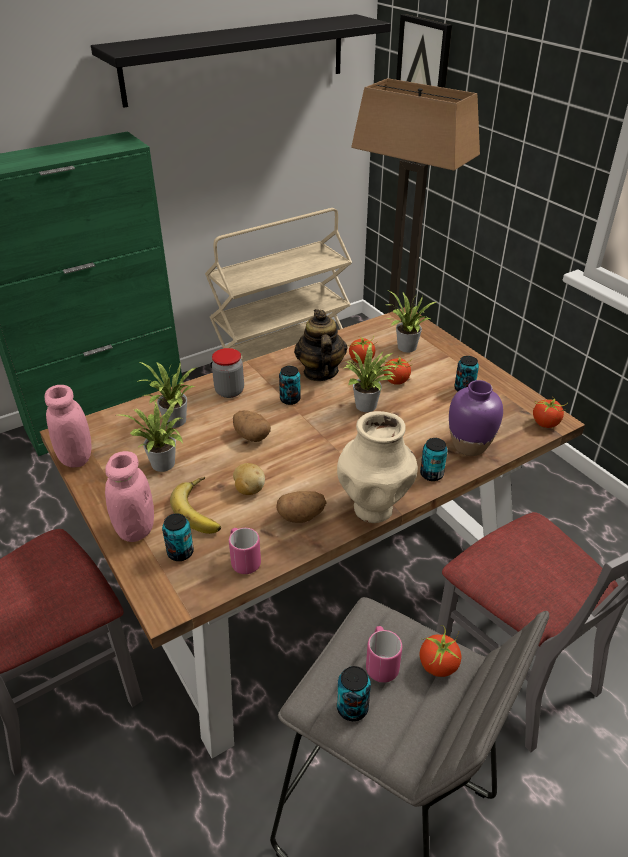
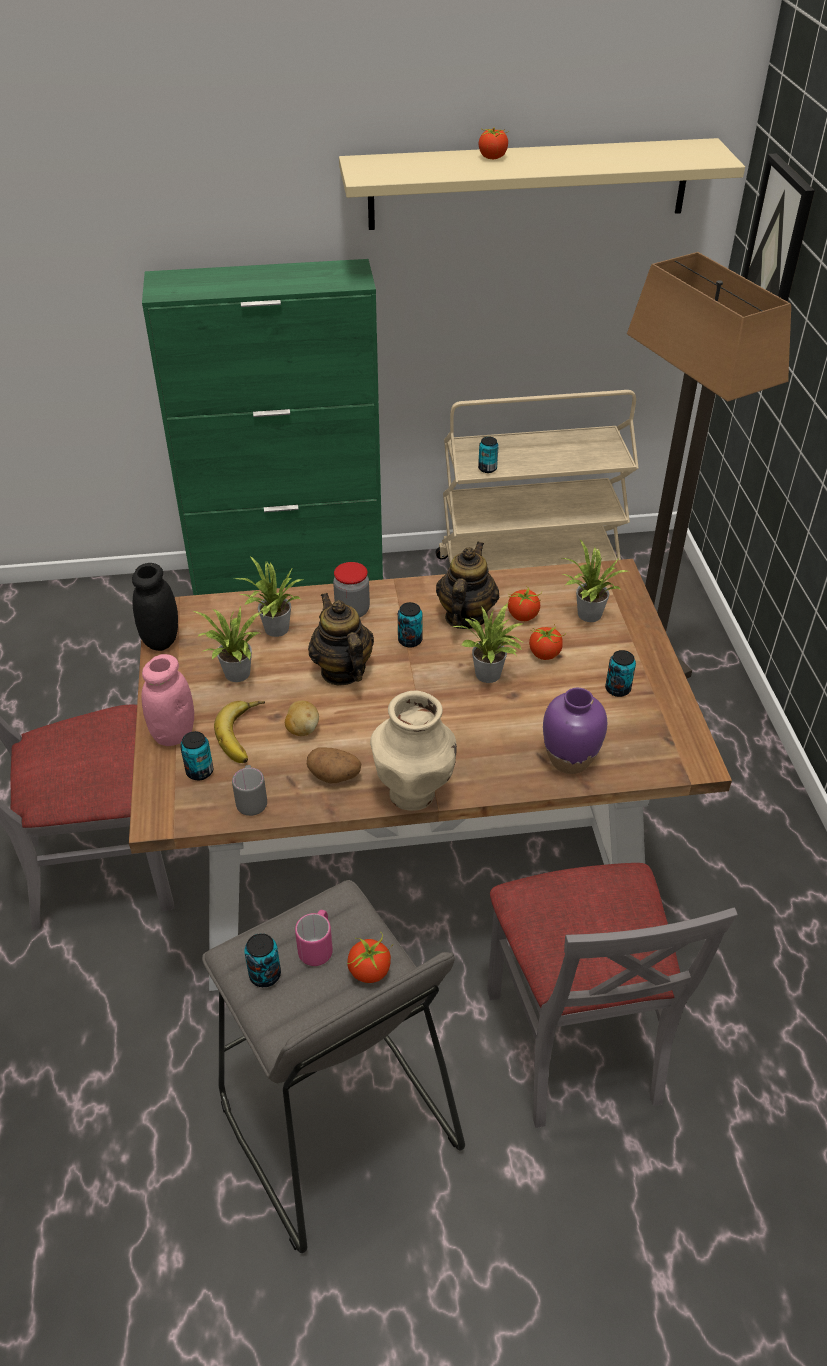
camera: 25 degrees right, 5 degrees up
(76, 458) = (161, 640): pink jar -> black jar
(236, 59) = (529, 184): black shelf -> beige shelf
(243, 560) = (251, 800): pink mug -> grey mug
(251, 436) = (342, 671): potato -> teapot
(431, 474) = (501, 778): can -> can (487, 468)
(545, 423) = (683, 763): tomato -> tomato (493, 157)

